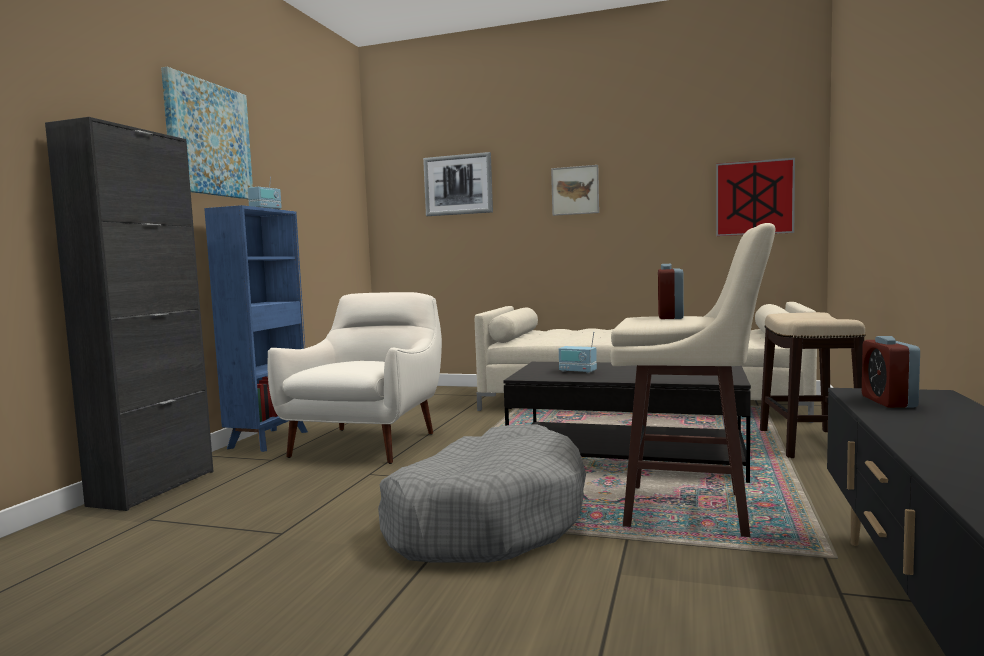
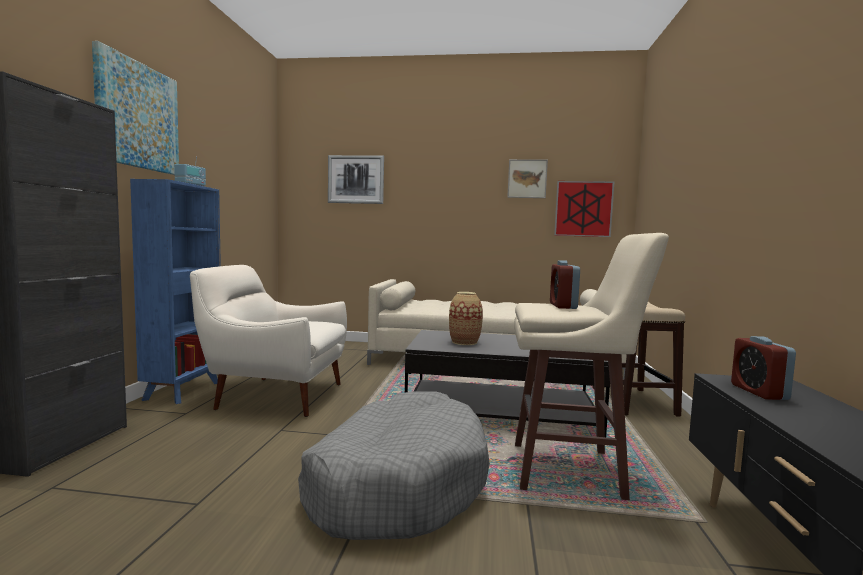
camera: 10 degrees left, 0 degrees up
(367, 443) = (275, 395): white armchair -> white armchair turned 90 degrees counterclockwise
(575, 190) = (449, 192): picture -> picture (527, 178)
(577, 371) = (464, 342): radio -> vase

